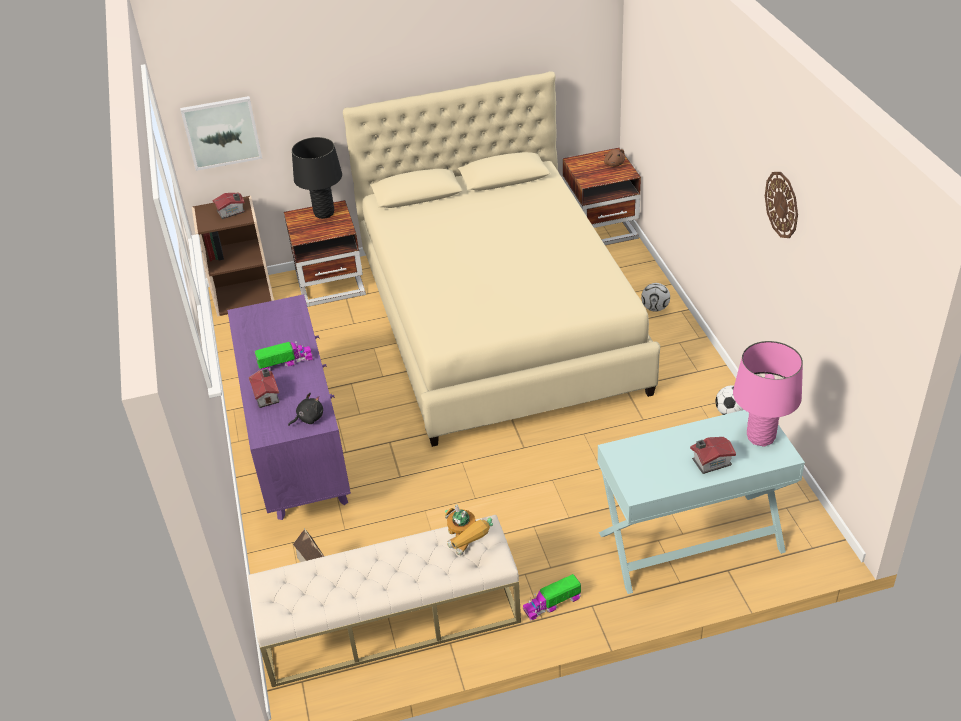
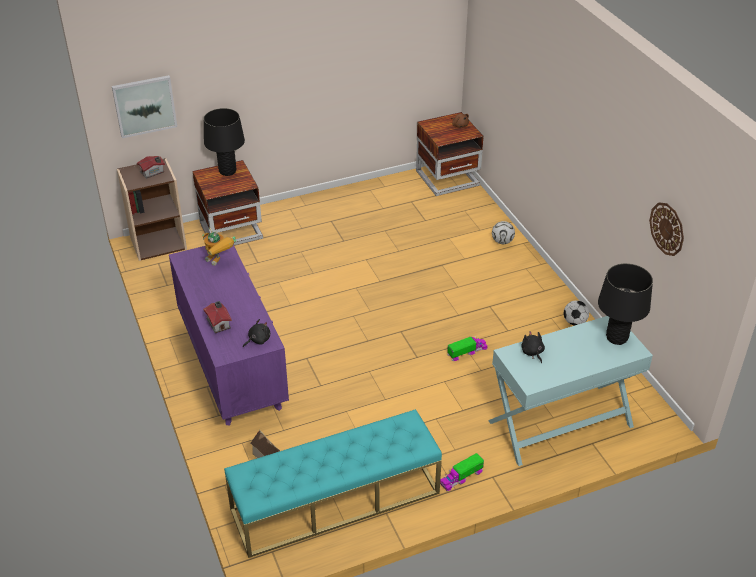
camera: 10 degrees left, 0 degrees up
(285, 362) = (228, 296): toy truck -> toy truck (467, 352)
(390, 623) = (335, 501): beige bench -> turquoise bench
(467, 549) = (399, 437): toy robot -> toy robot (219, 262)
(499, 321) = (378, 256): beige bed -> none
(647, 451) = (532, 352): none -> black plush toy
(710, 462) = (582, 358): toy house -> none
(760, 437) = (616, 338): pink table lamp -> black table lamp
(782, 204) = (621, 157): wall clock -> wall clock (667, 228)

